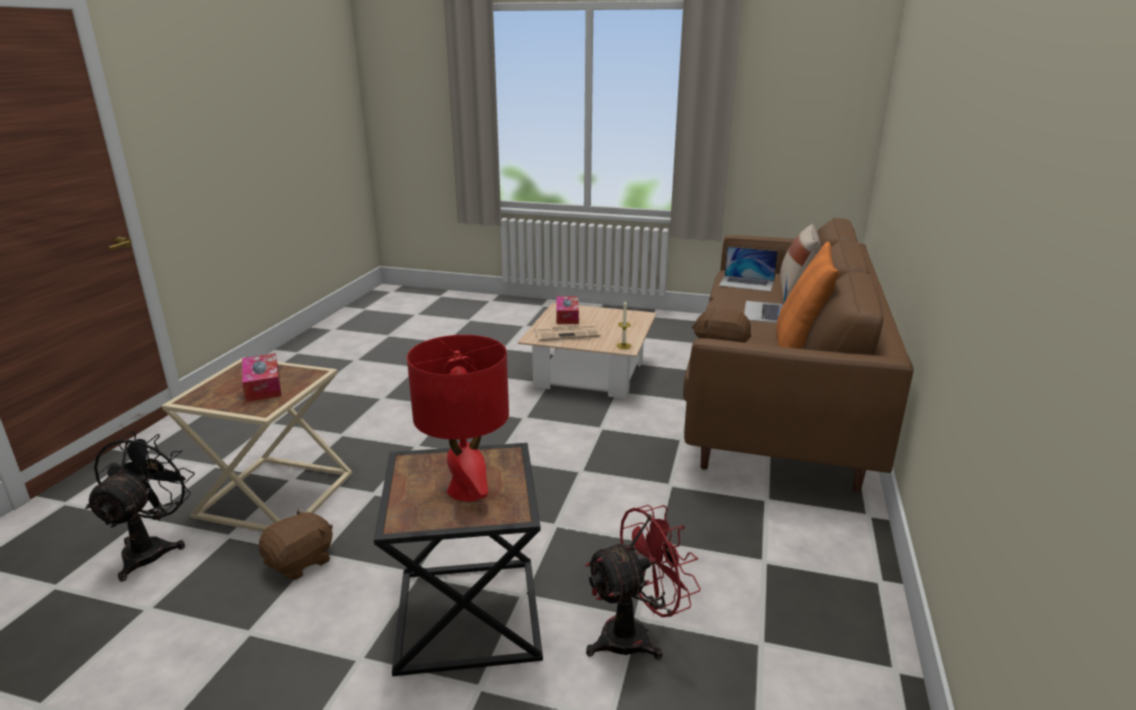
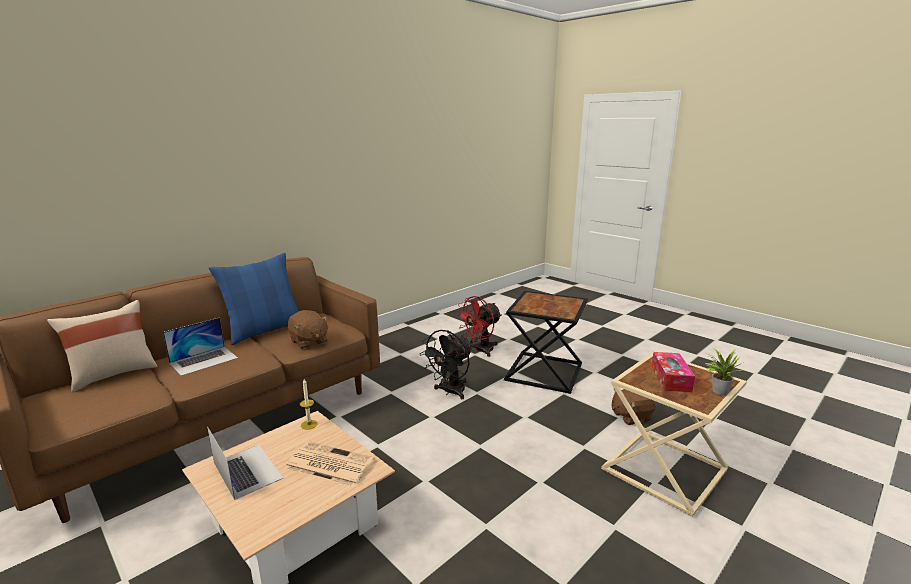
camera: 150 degrees left, 5 degrees down
(152, 548) = (741, 454): black fan -> black fan (450, 392)
(213, 383) = (717, 390): none -> potted plant
(466, 491) = (546, 302): red table lamp -> none
(567, 316) = (280, 503): tissue box -> none
(635, 635) = (480, 350): red fan -> red fan turned 45 degrees counterclockwise
(747, 283) = (108, 399): laptop -> laptop (247, 470)
(798, 345) = (264, 330): orange pillow -> blue pillow

